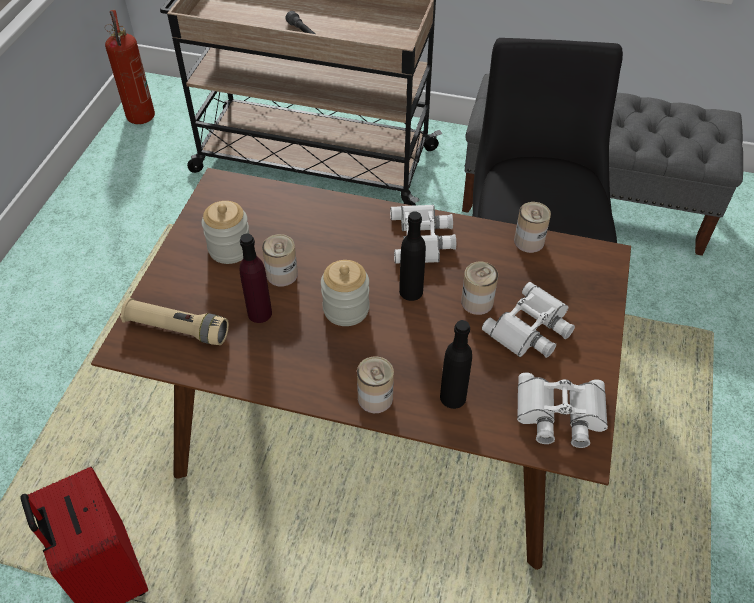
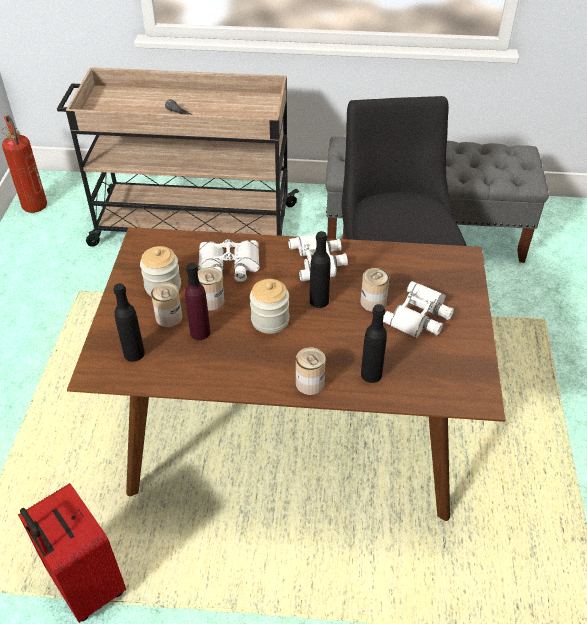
camera: 10 degrees left, 5 degrees down
(177, 329) = (134, 353): beige flashlight -> black bottle
(529, 241) = (403, 253): can -> can (169, 317)
(559, 415) = (457, 376): white binoculars -> white binoculars (228, 266)

